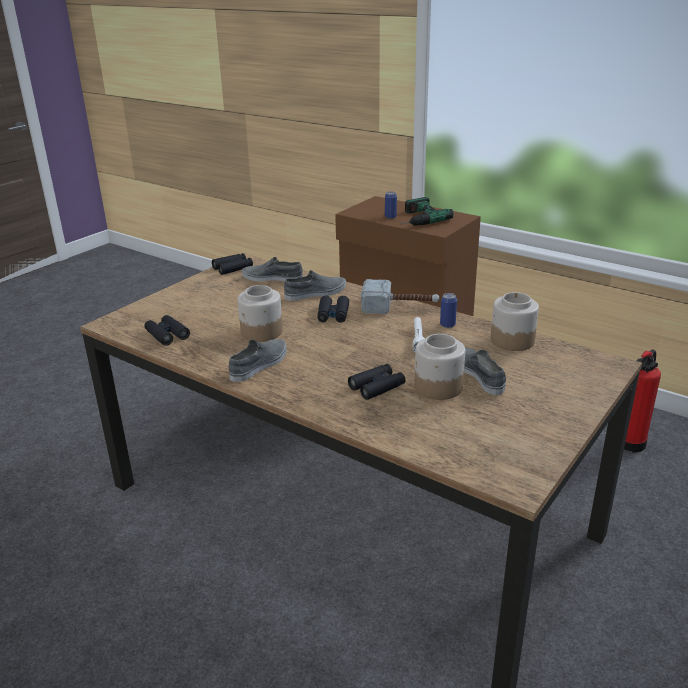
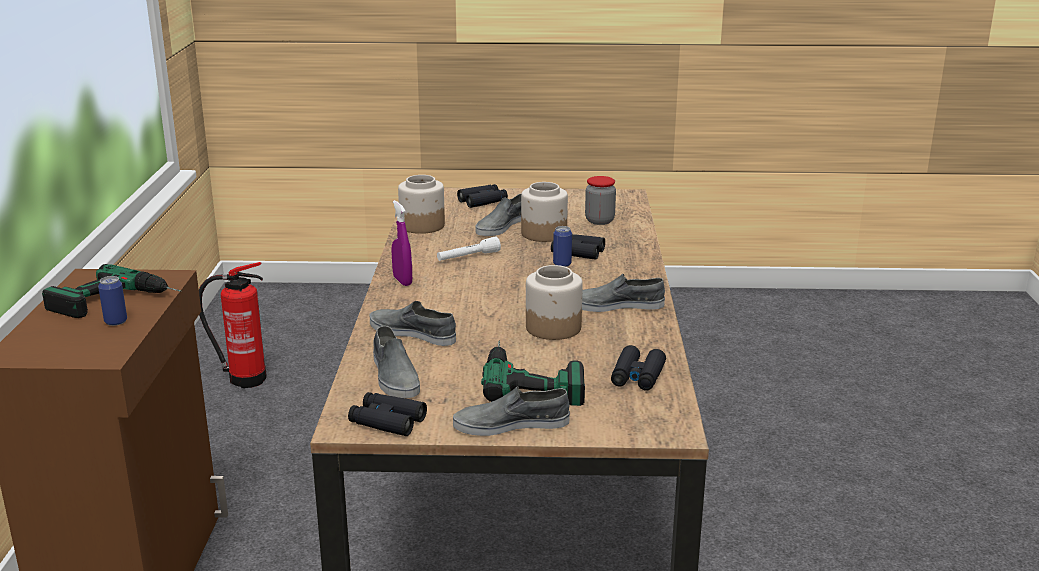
camera: 125 degrees left, 5 degrees down
(184, 290) = (511, 424): none -> grey shoe
(216, 308) = (533, 377): none -> power drill
(333, 314) = (462, 306): black binoculars -> black binoculars (482, 201)
(399, 307) = (402, 281): hammer -> purple spray bottle
(445, 429) = (599, 221): none -> jar
(447, 325) = (419, 253): can -> can (562, 264)

